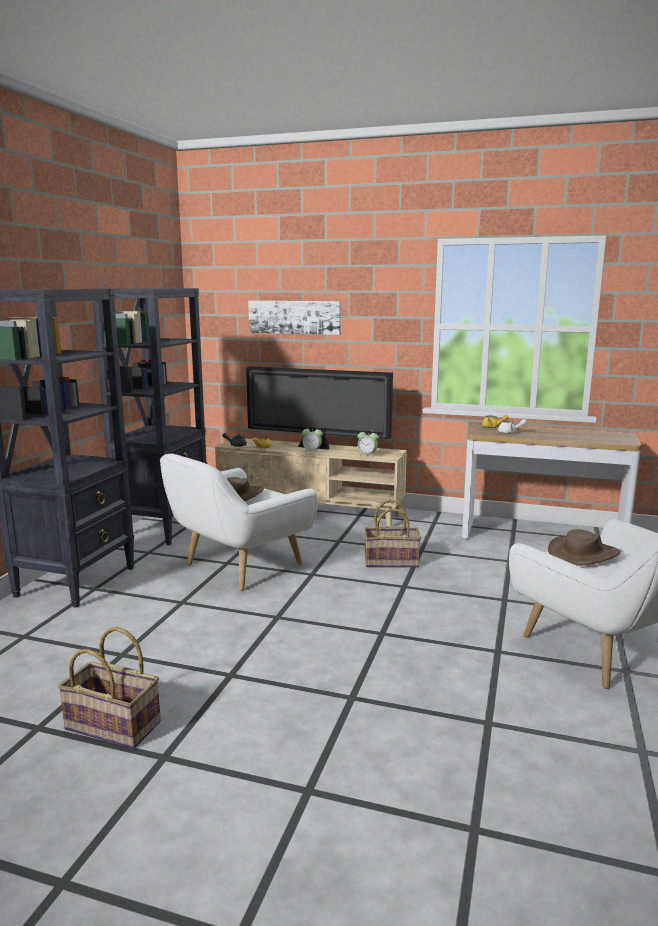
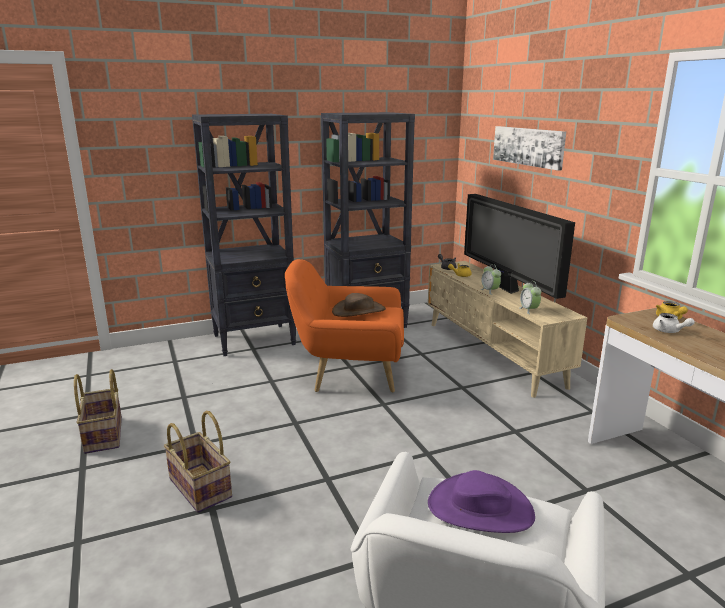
camera: 50 degrees right, 5 degrees up
(238, 567) = (349, 374): white armchair -> orange armchair
(391, 561) = (466, 427): basket -> basket (201, 487)
(583, 554) = (480, 508): brown hat -> purple hat

